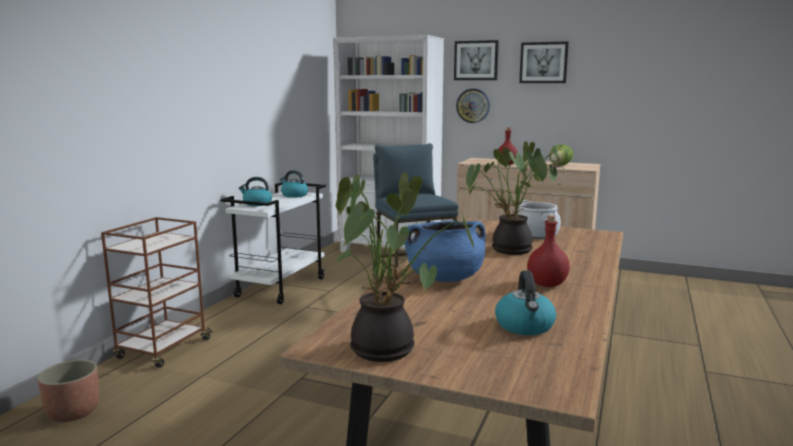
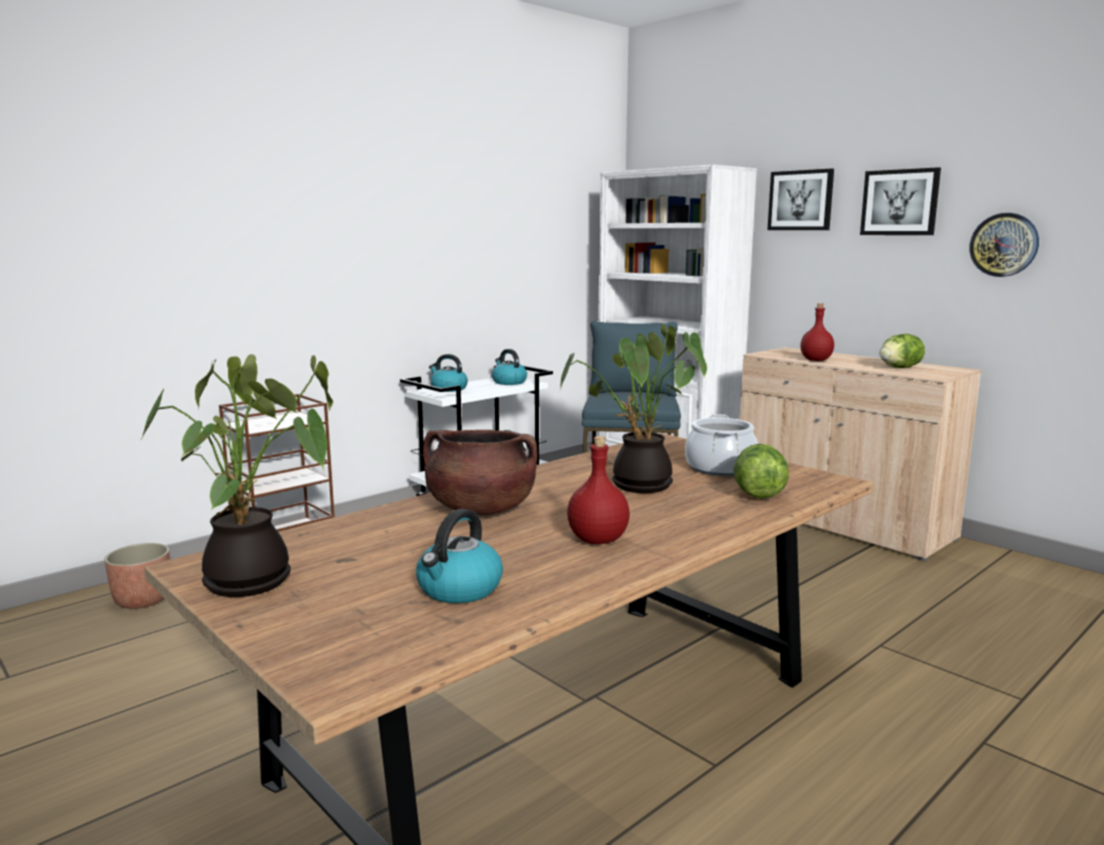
camera: 25 degrees right, 0 degrees up
(445, 278) = (480, 509): blue cooking pot -> brown cooking pot
(473, 105) = (793, 269): wall clock -> wall clock (1004, 245)
(582, 246) = (758, 494): none -> lettuce

